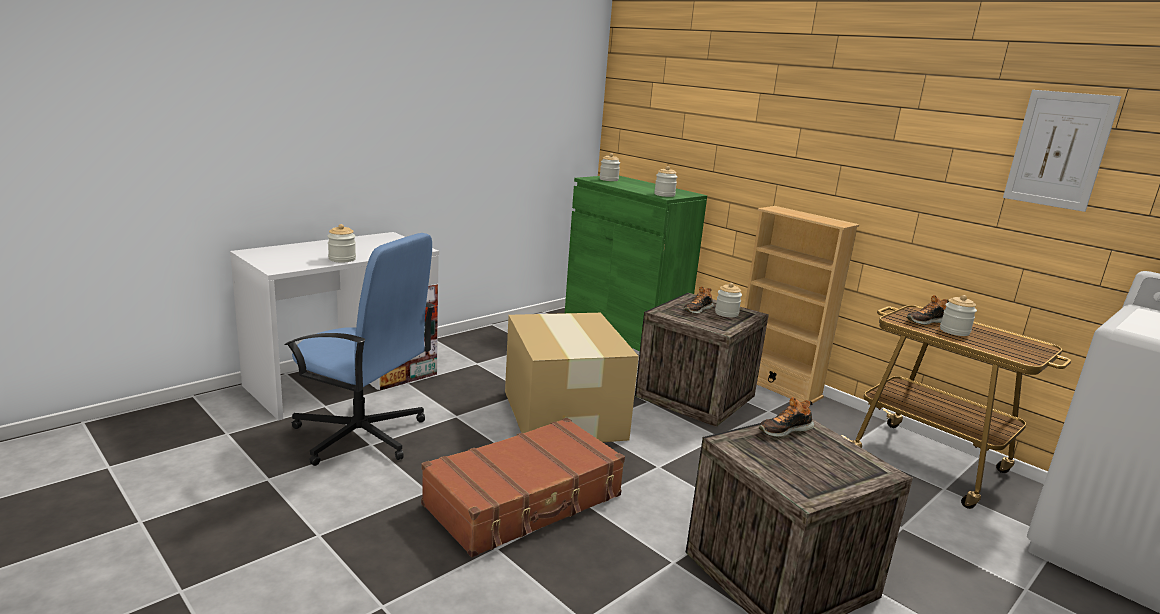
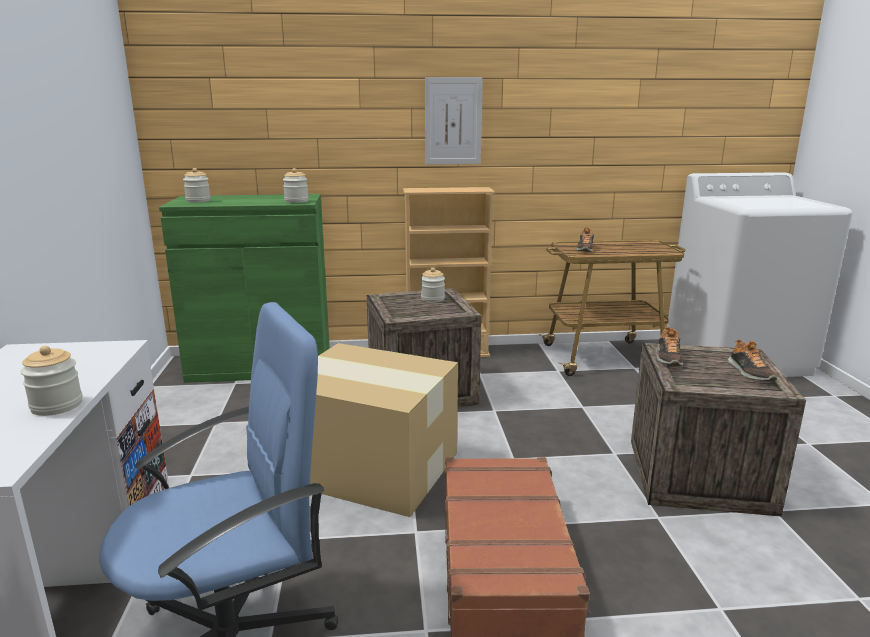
camera: 50 degrees left, 0 degrees up
(697, 309) = (409, 304): shoe -> shoe (749, 373)
(954, 331) = (609, 249): jar -> none
(1058, 150) = (625, 99): picture -> picture (453, 121)

